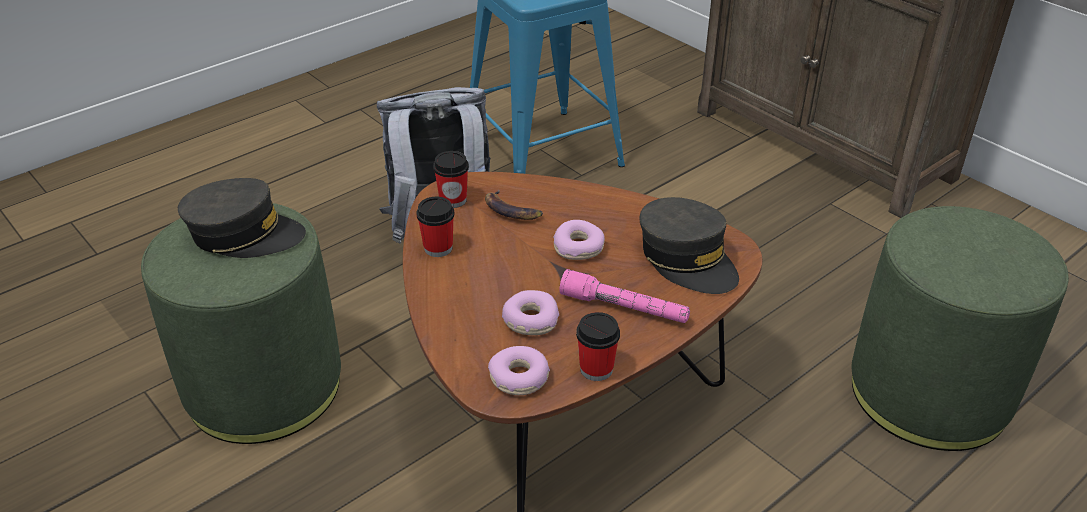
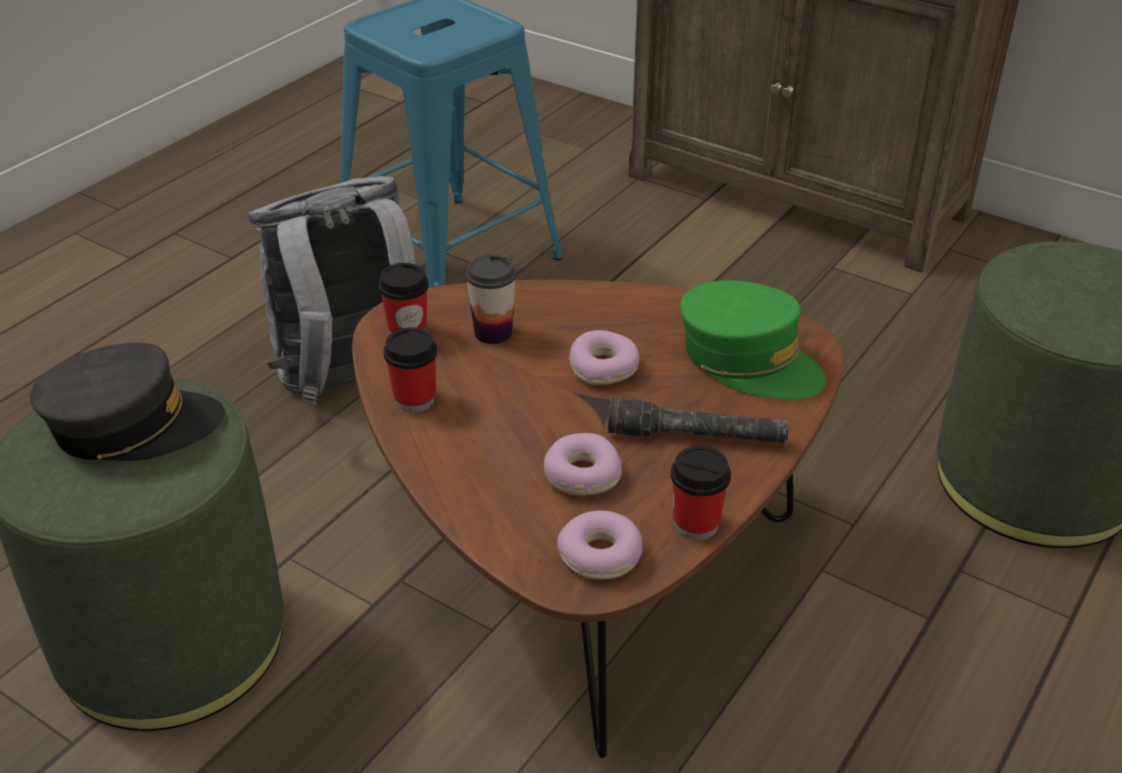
camera: 15 degrees left, 0 degrees up
(511, 210) = (493, 333): banana -> cup
(624, 308) = (696, 437): pink flashlight -> grey flashlight
(687, 259) = (748, 360): grey cap -> green cap

